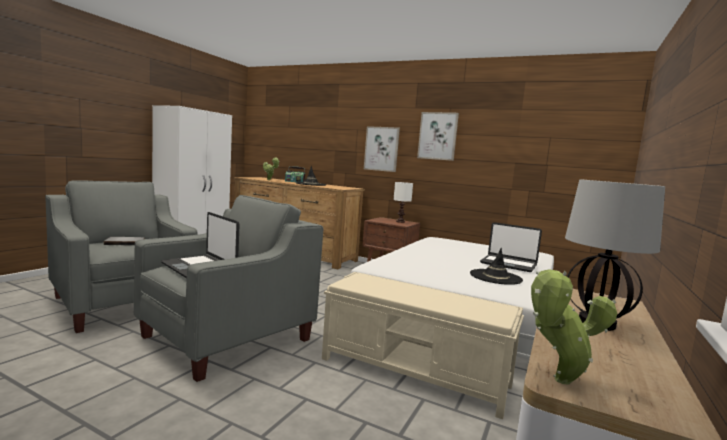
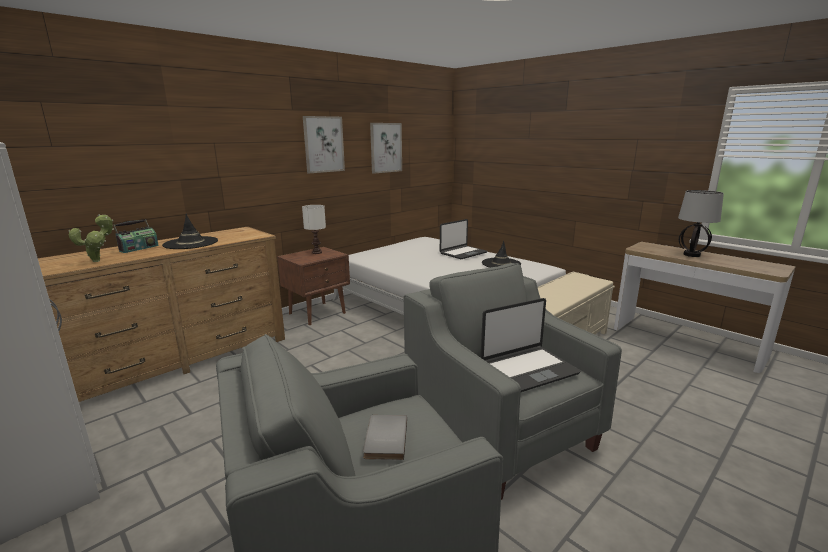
camera: 70 degrees left, 10 degrees up
(381, 149) = (259, 167): picture -> picture (385, 147)
(558, 382) = (773, 272): potted plant -> none

